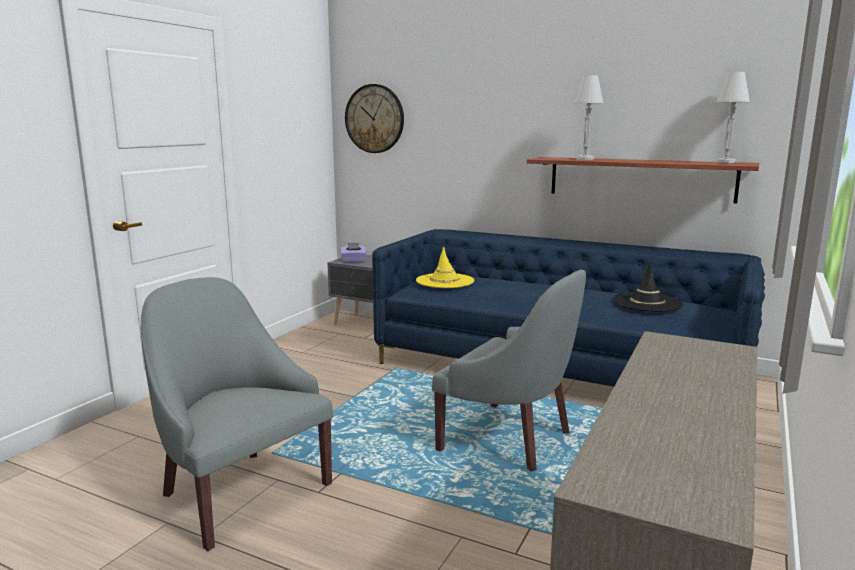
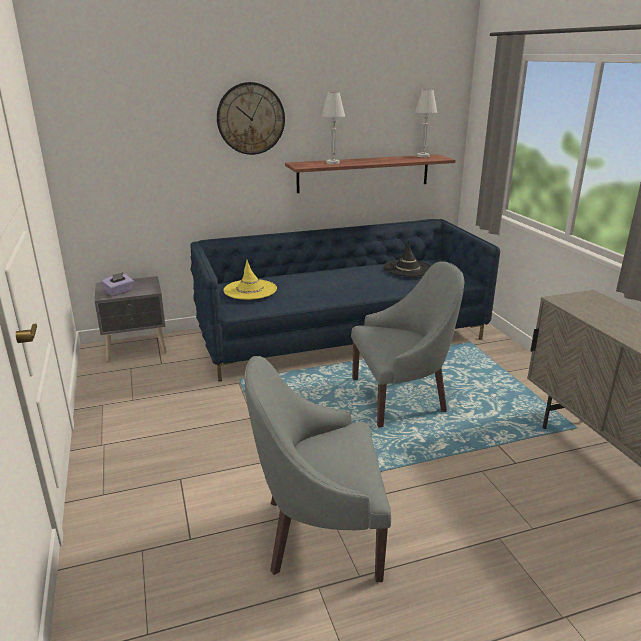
camera: 45 degrees left, 10 degrees up
(374, 119) = (101, 135): wall clock -> wall clock (250, 118)

